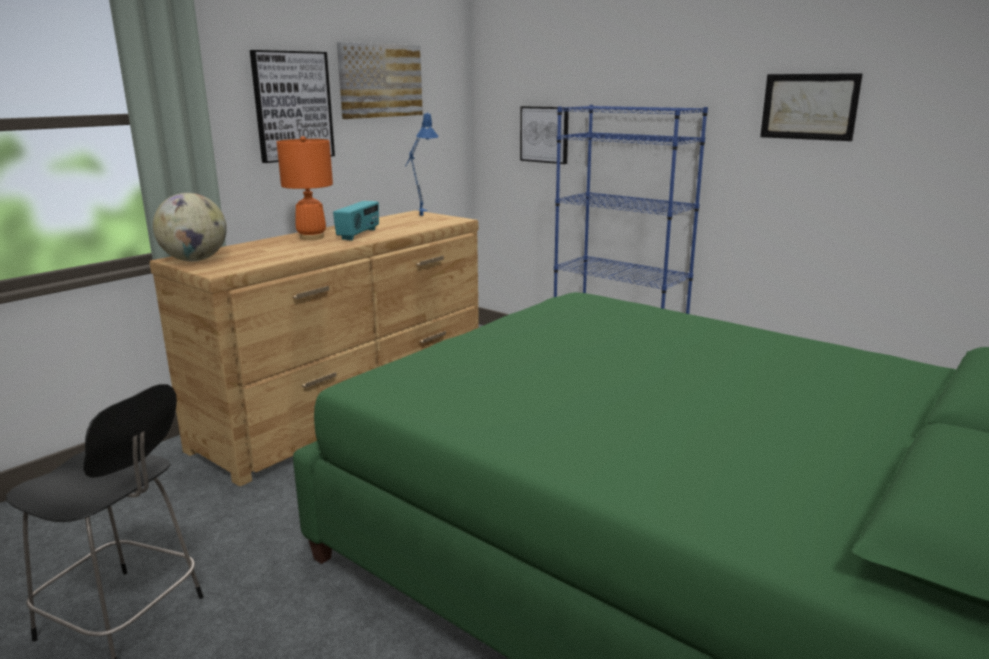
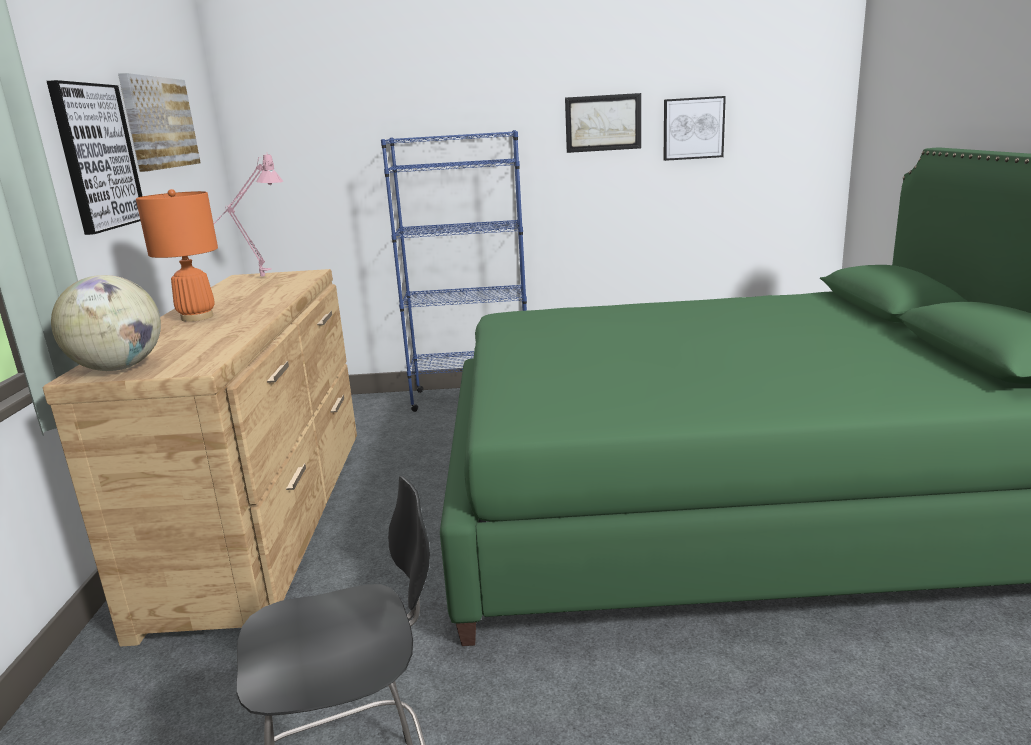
camera: 40 degrees left, 0 degrees up
(359, 234) = (247, 303): radio -> none
(419, 216) = (257, 278): blue table lamp -> pink table lamp
(545, 134) = (335, 174): picture -> picture (693, 128)

